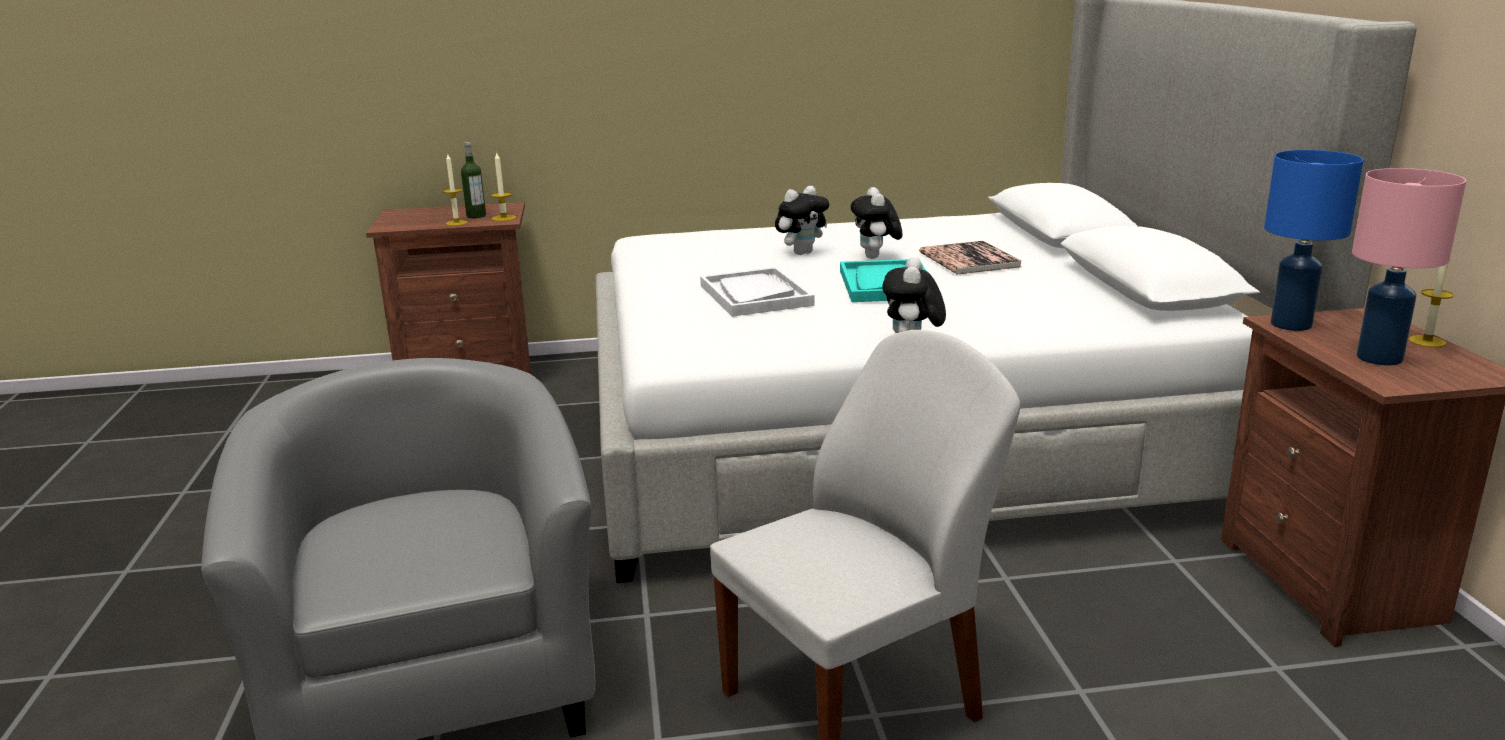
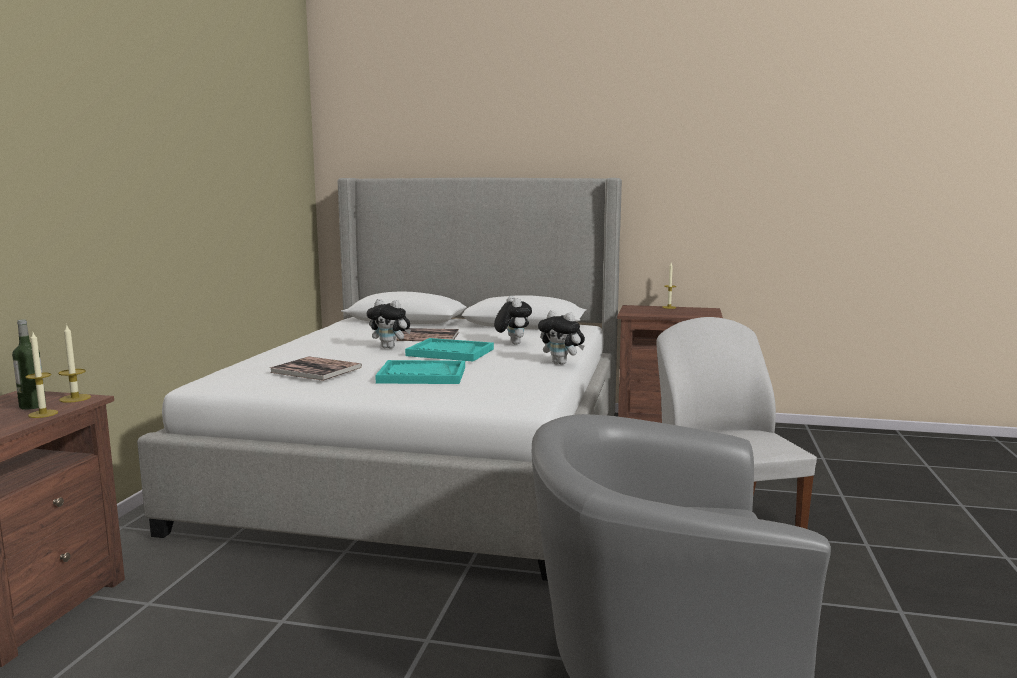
camera: 70 degrees left, 10 degrees down
(718, 255) = (316, 370): none -> book
(755, 295) = (421, 375): white tray -> turquoise tray
(802, 253) = (348, 357): plush toy -> plush toy (512, 343)
(1291, 324) = (634, 313): blue table lamp -> none
(1378, 358) = (683, 313): pink table lamp -> none

